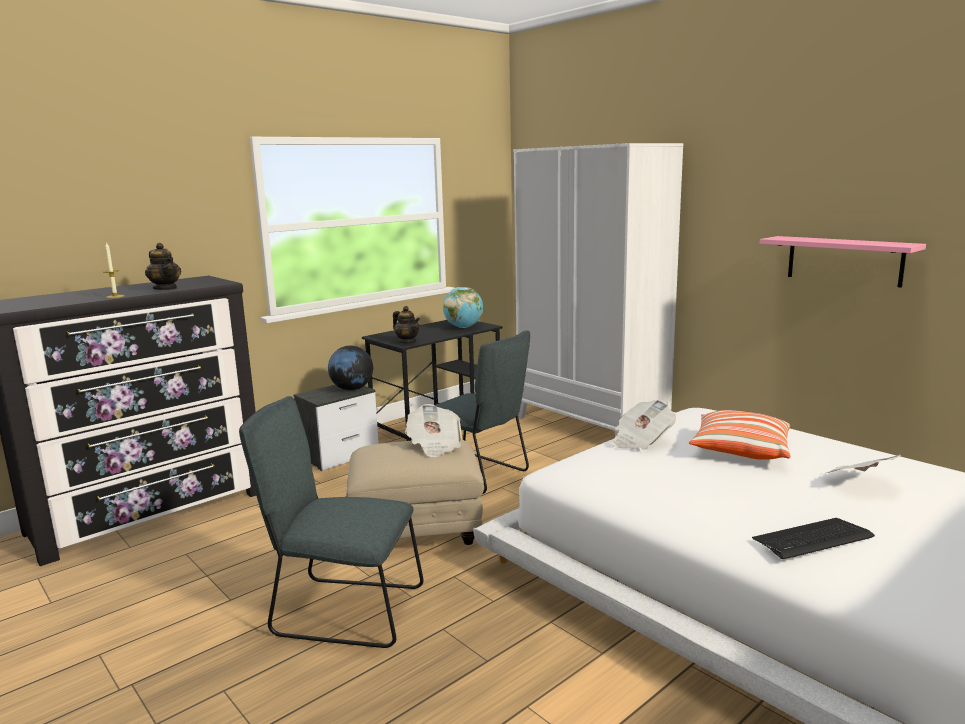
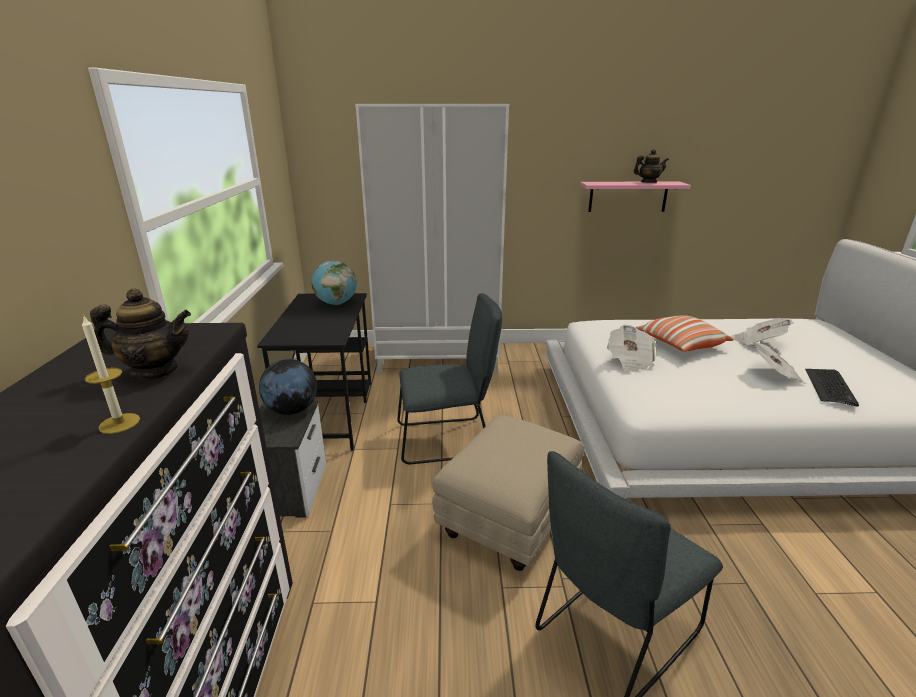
camera: 50 degrees left, 10 degrees up
(407, 342) = (330, 336): teapot -> teapot (648, 182)
(434, 445) = (515, 432): newspaper -> newspaper (774, 375)

